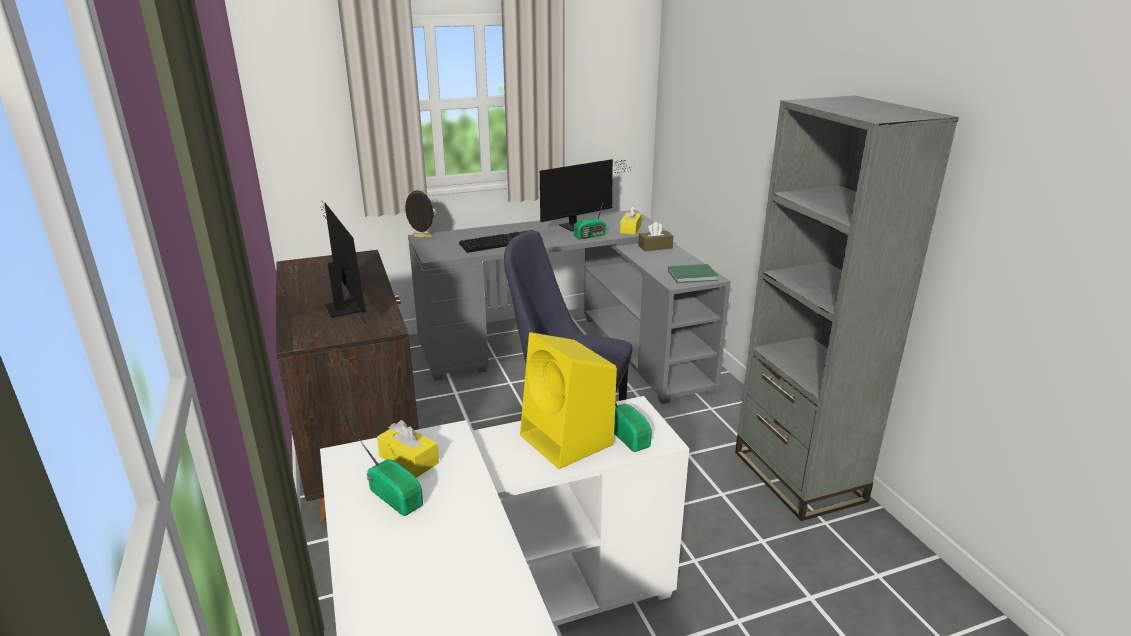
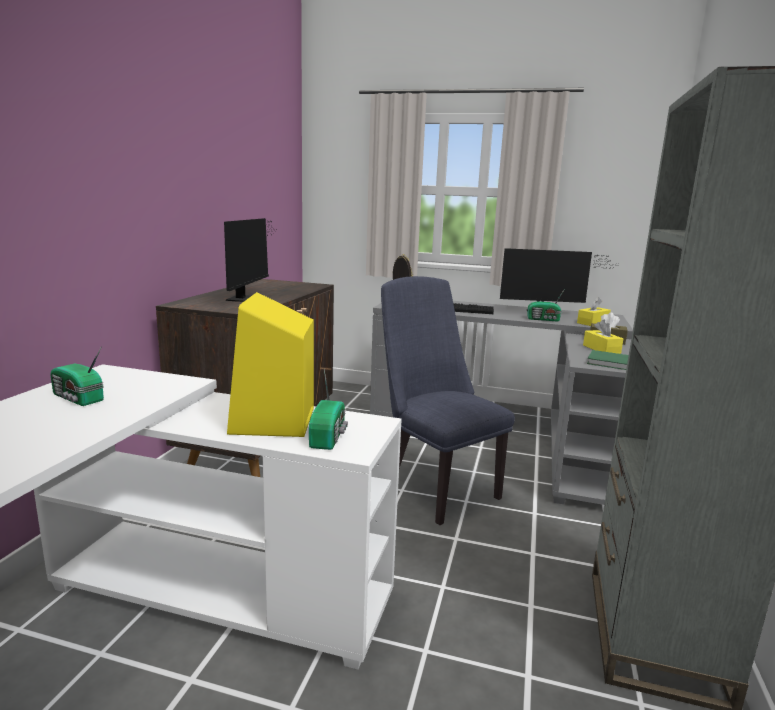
camera: 35 degrees right, 10 degrees down
(396, 496) = (77, 398): radio -> radio turned 135 degrees clockwise
(409, 459) = (131, 385): yellow tissue box -> yellow tissue box (601, 349)

